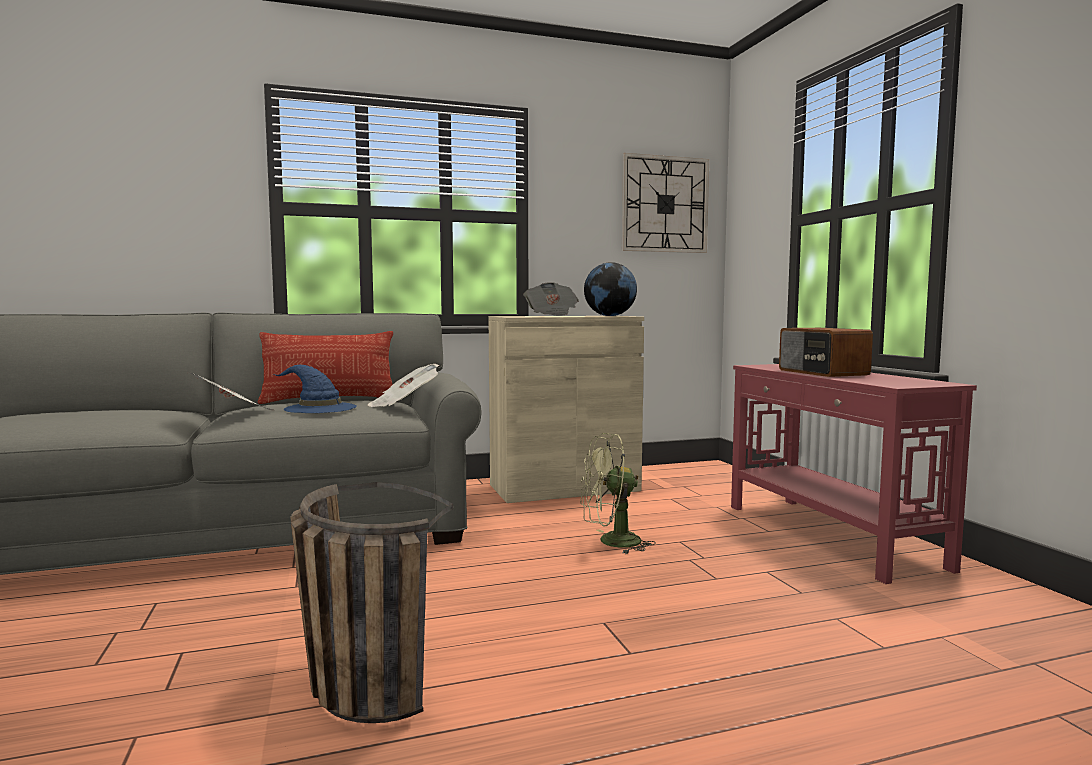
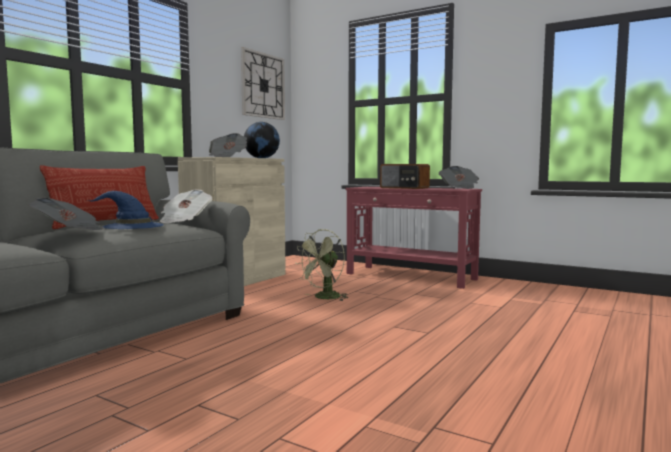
camera: 40 degrees left, 0 degrees up
(354, 683) = (339, 379): basket -> none
(903, 384) = (459, 189): none -> newspaper

